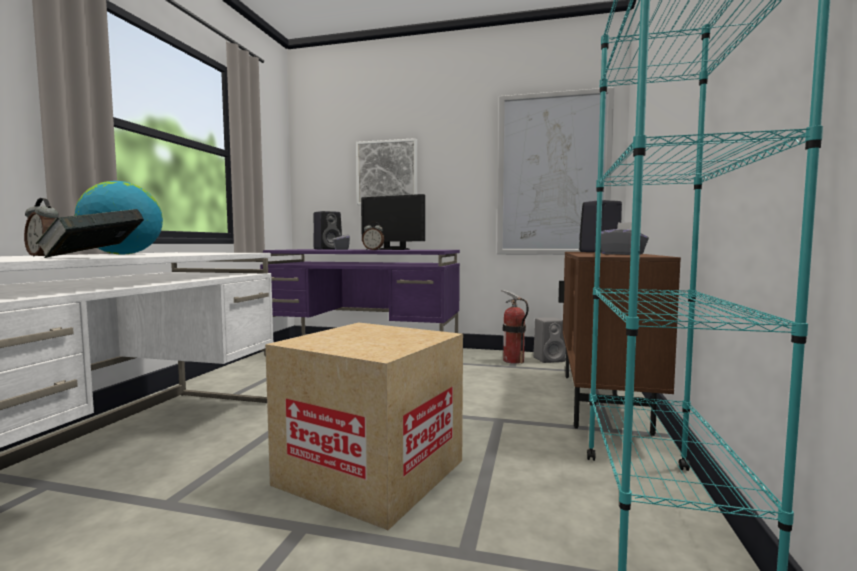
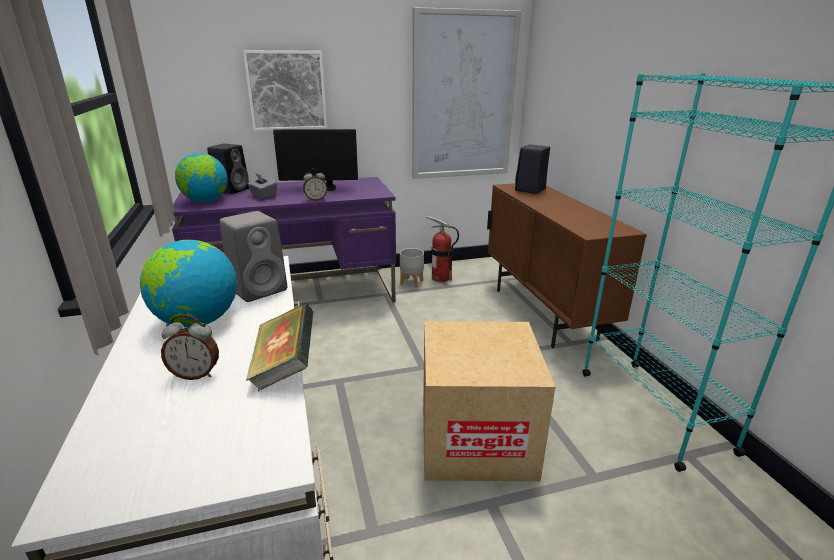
camera: 30 degrees left, 20 degrees up
(296, 249) = (205, 201): none -> globe
(478, 359) = (411, 282): none -> grey planter
(549, 359) = (465, 270): grey speaker -> grey speaker (260, 289)
(622, 254) = (586, 217): grey tissue box -> none

